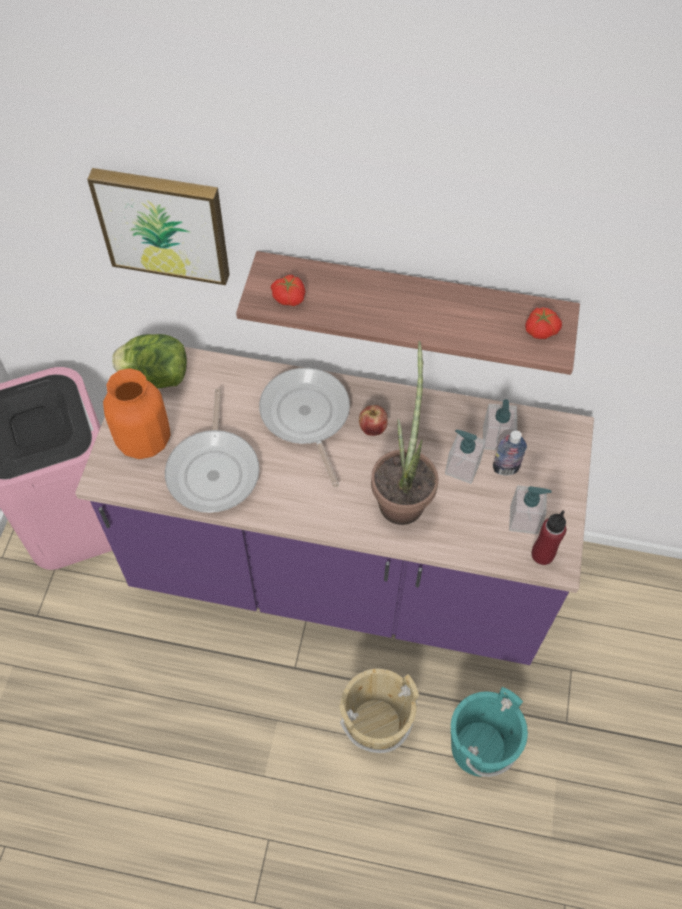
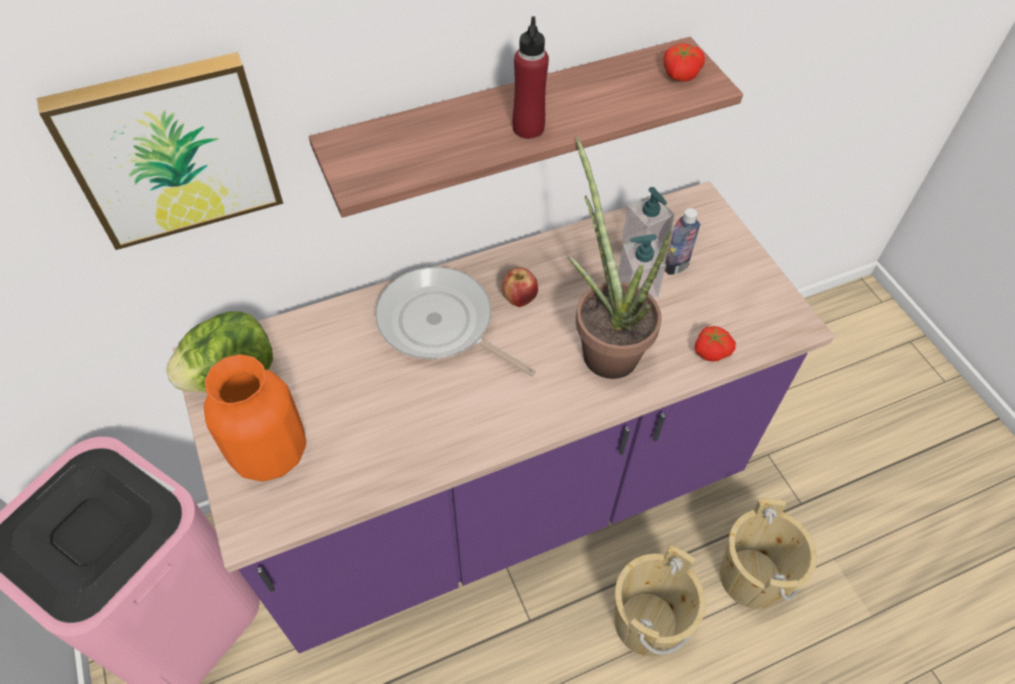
camera: 35 degrees left, 5 degrees down
(214, 470) = (382, 437): frying pan -> none
(289, 297) = (391, 163): tomato -> tomato (711, 350)
(479, 747) = (751, 577): turquoise bucket -> beige bucket
(524, 520) = (733, 302): soap dispenser -> none
(542, 554) = (777, 324): red bottle -> red bottle (528, 128)

